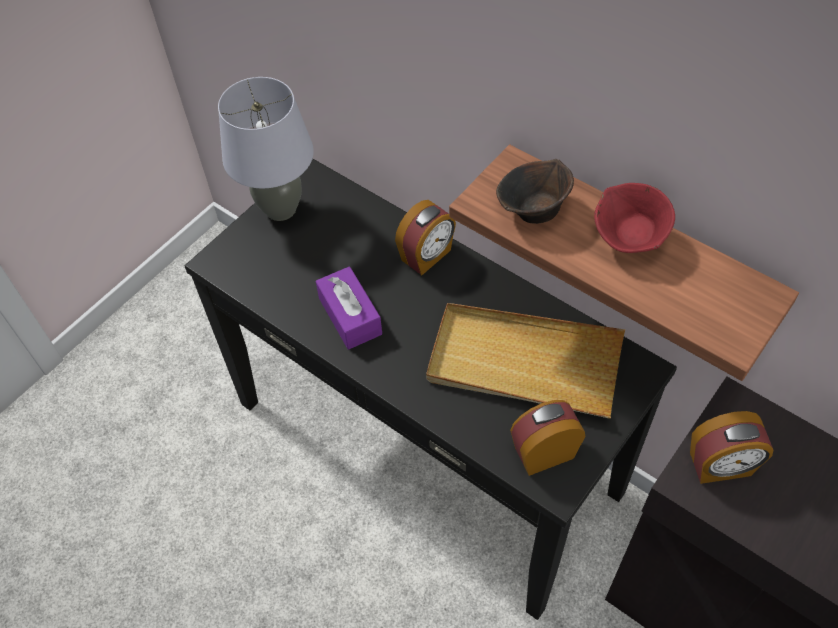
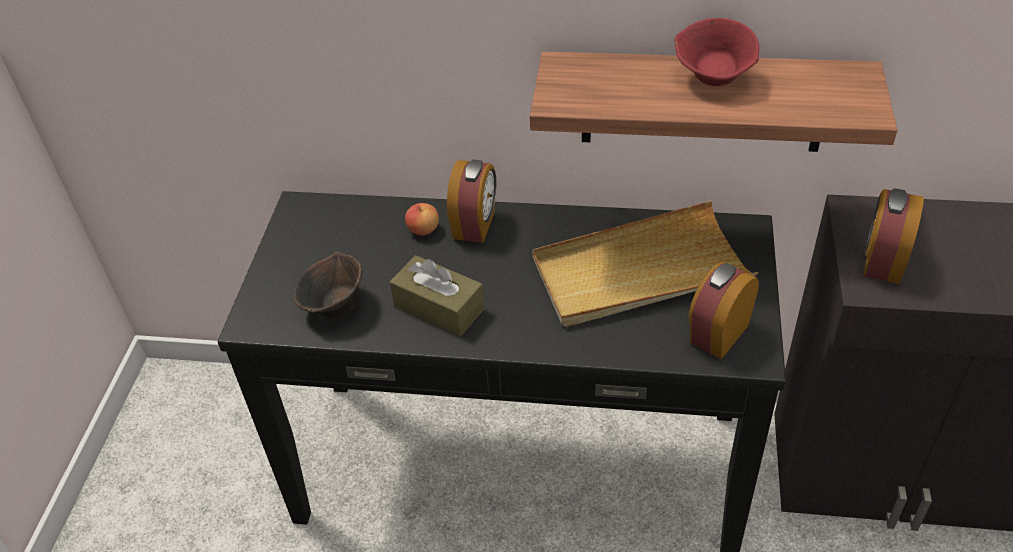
camera: 30 degrees left, 10 degrees down
(281, 209) = (290, 247): grey table lamp -> none
(350, 316) = (439, 307): purple tissue box -> brown tissue box
(385, 241) = (423, 230): none -> apple
(532, 211) = (611, 90): brown bowl -> brown bowl (334, 306)
(720, 465) = (882, 261): alarm clock -> alarm clock turned 150 degrees clockwise

